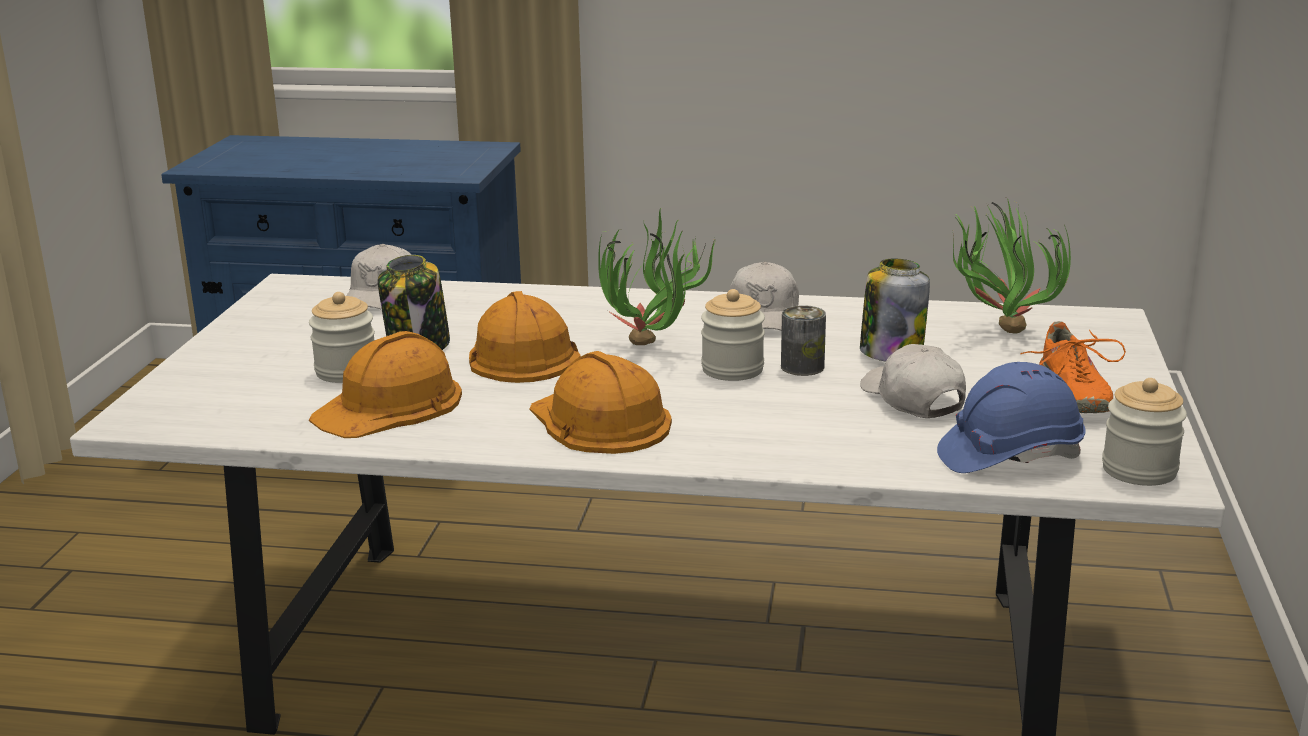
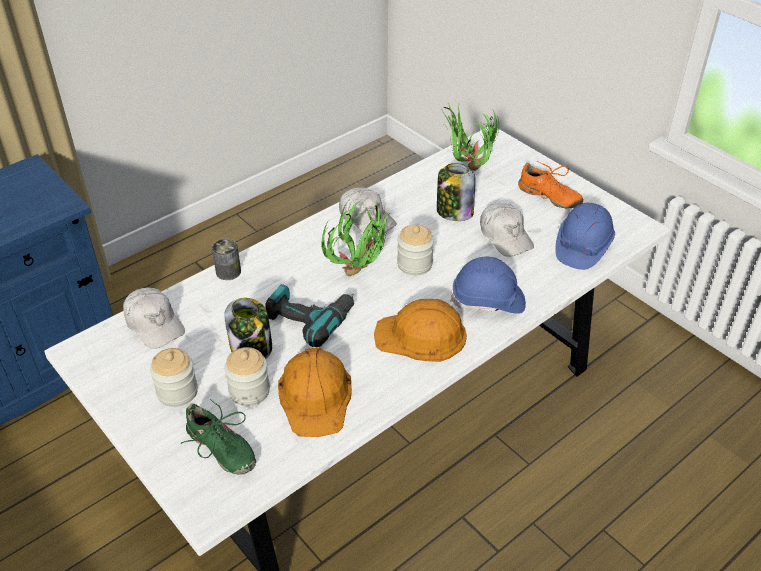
camera: 50 degrees left, 20 degrees up
(233, 392) = (221, 449): none -> green shoe
(521, 354) = (310, 318): orange hard hat -> power drill
(749, 435) = (488, 301): none -> blue hard hat
(802, 367) = (437, 243): can -> can (228, 271)
(912, 399) = (505, 236): white cap -> white cap turned 135 degrees counterclockwise
(1139, 470) = (626, 226): jar -> jar (177, 391)

